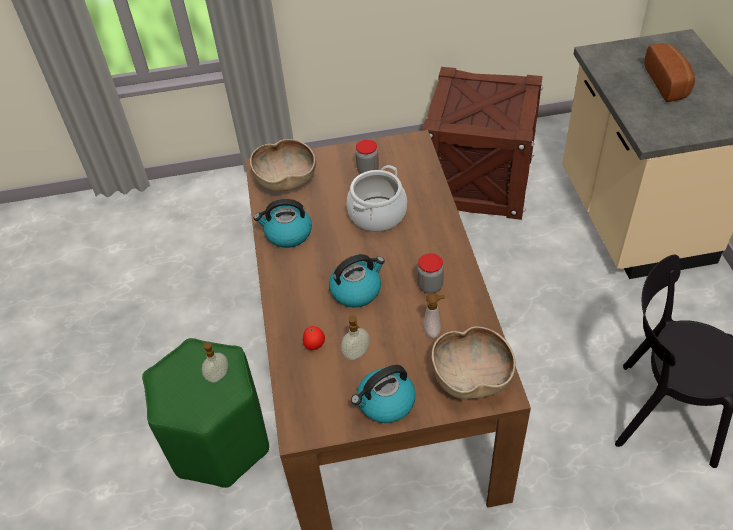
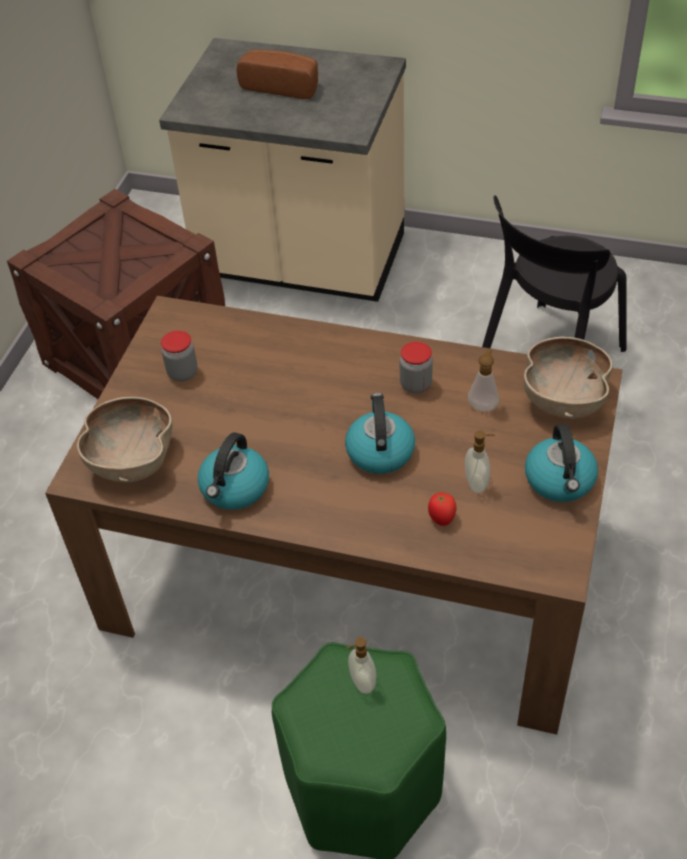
camera: 65 degrees left, 0 degrees up
(377, 214) = (268, 390): cooking pot -> none

